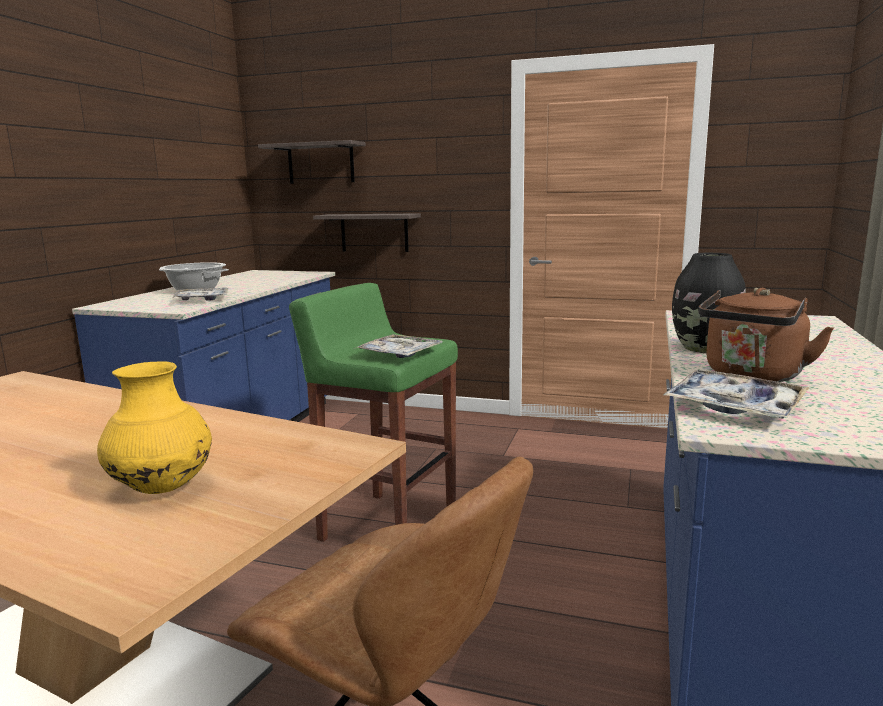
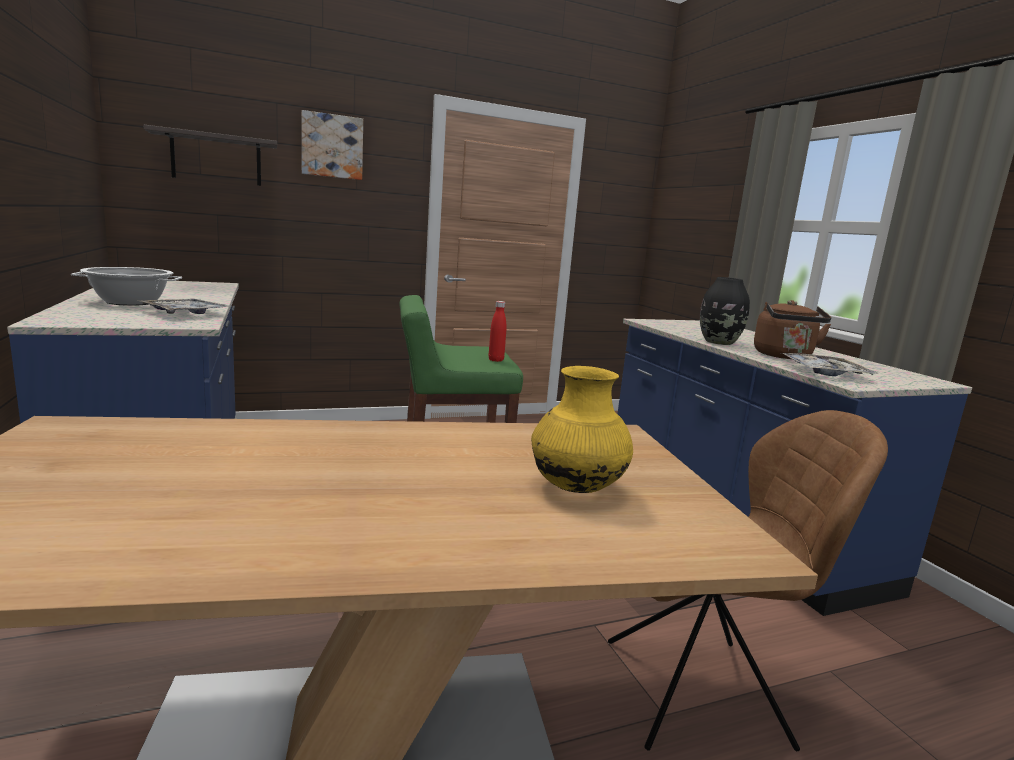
camera: 40 degrees left, 0 degrees up
(374, 232) = (283, 242): shelf -> none
(400, 354) = (496, 360): tray -> red bottle
(412, 135) = (332, 146): none -> picture

